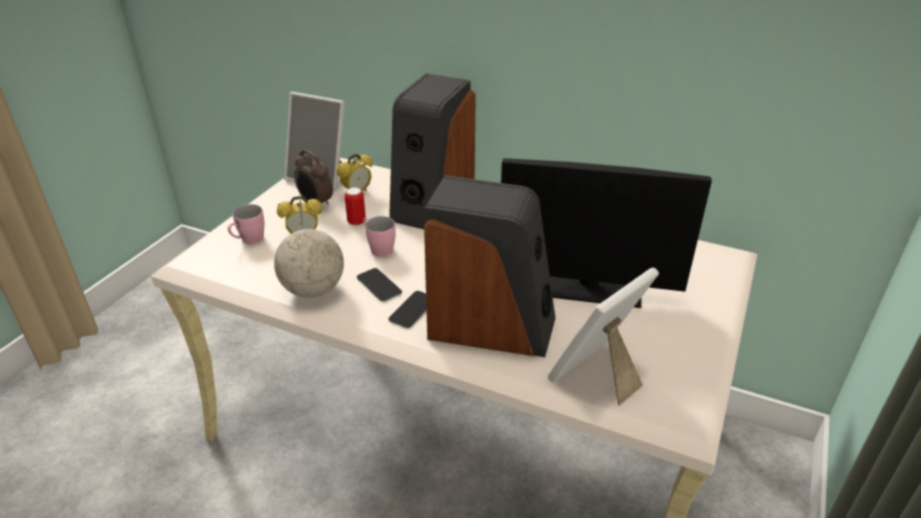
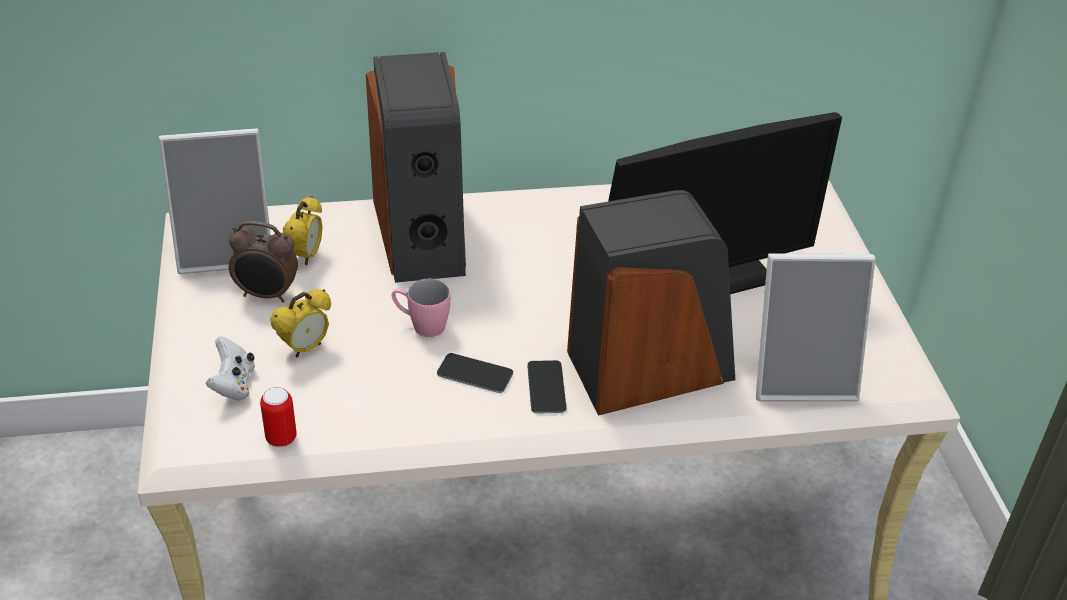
camera: 35 degrees left, 5 degrees up
(248, 240) = (234, 384): pink mug -> white game controller
(314, 289) = (401, 413): globe -> none
(356, 222) = (353, 300): can -> can (281, 438)
(598, 375) = (801, 376): picture frame -> picture frame turned 105 degrees counterclockwise

